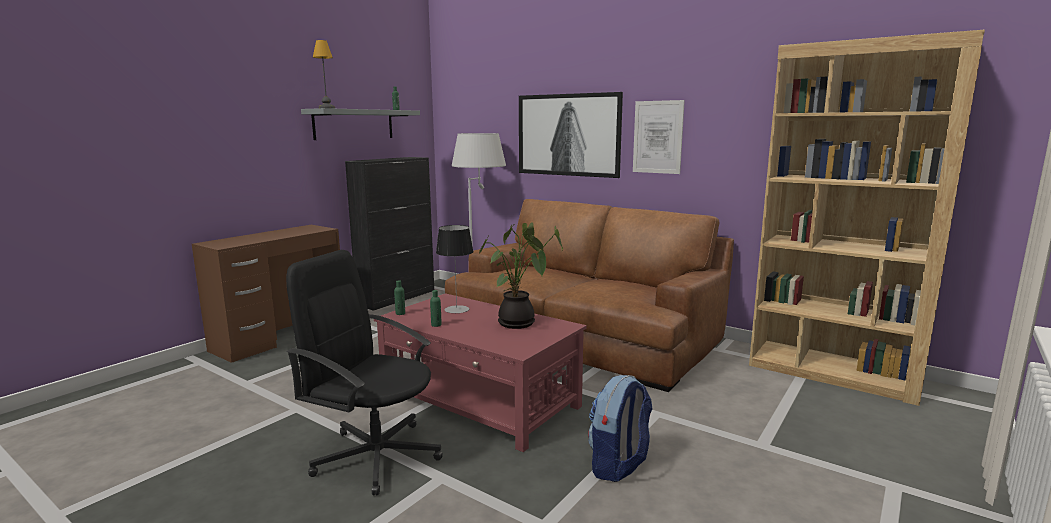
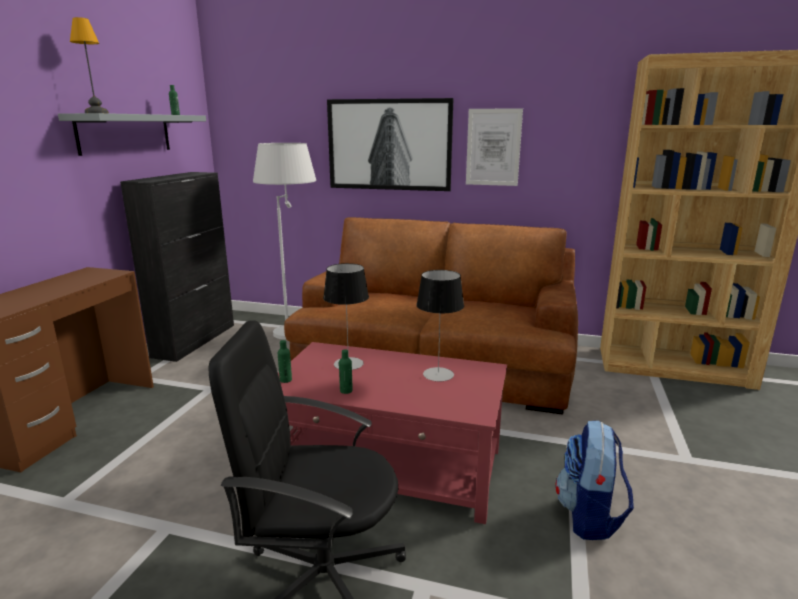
camera: 20 degrees left, 5 degrees up
(519, 324) = (438, 374): potted plant -> table lamp

